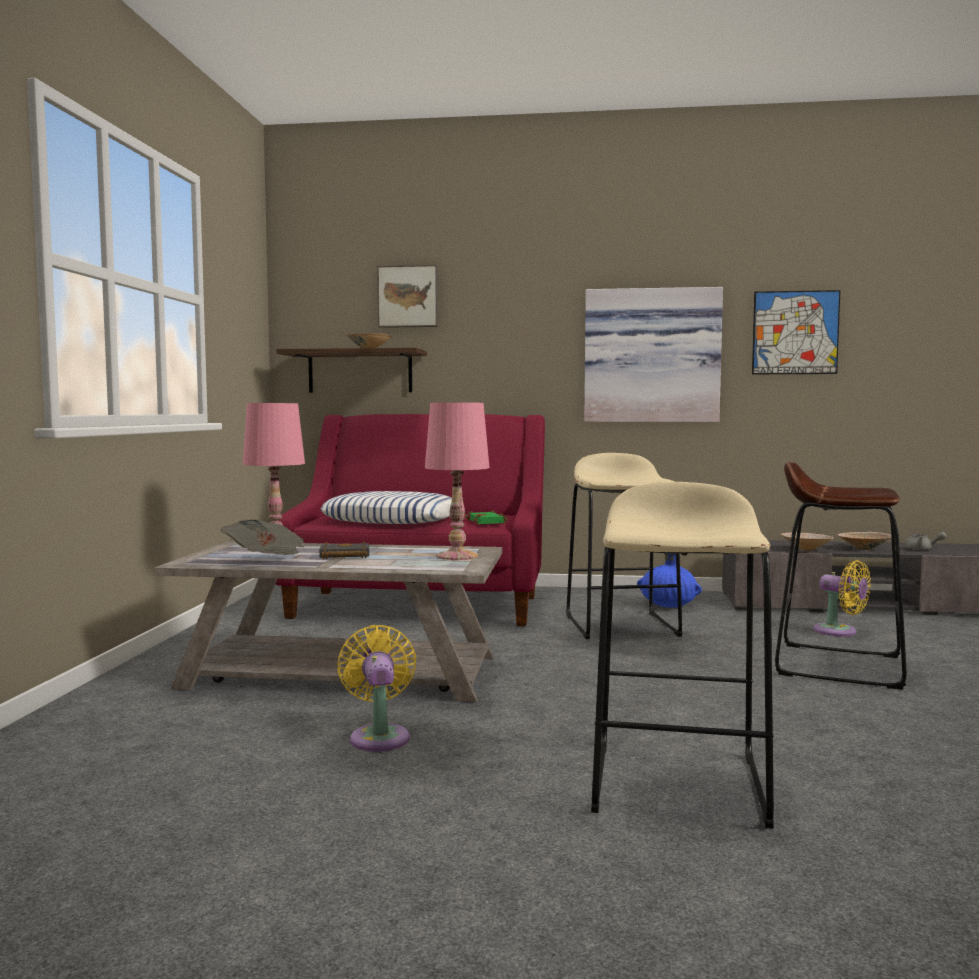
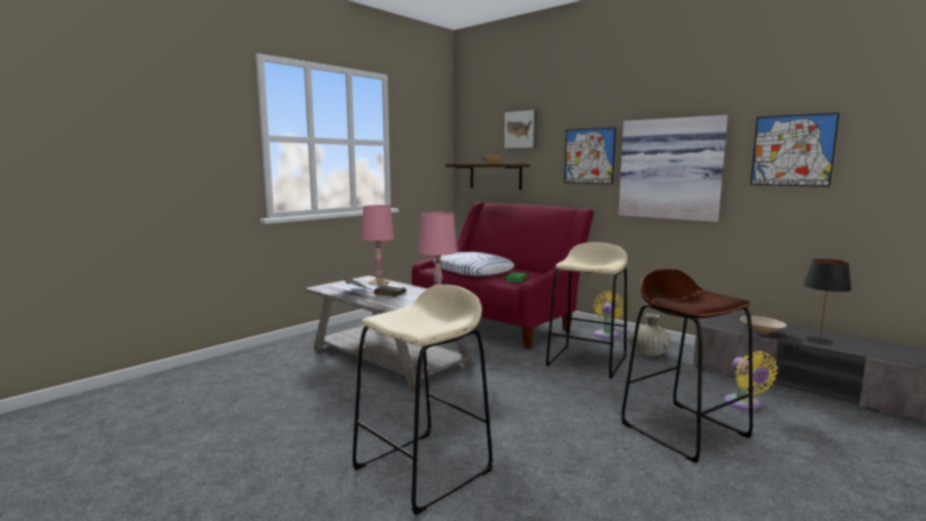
camera: 35 degrees right, 5 degrees up
(379, 736) = (345, 395): yellow fan -> yellow fan (607, 333)
(529, 339) = (589, 156): none -> picture
(668, 605) = (649, 353): blue vase -> beige vase
(863, 549) = (819, 341): beige bowl -> black table lamp
(922, 549) = (883, 351): grey teapot -> none

